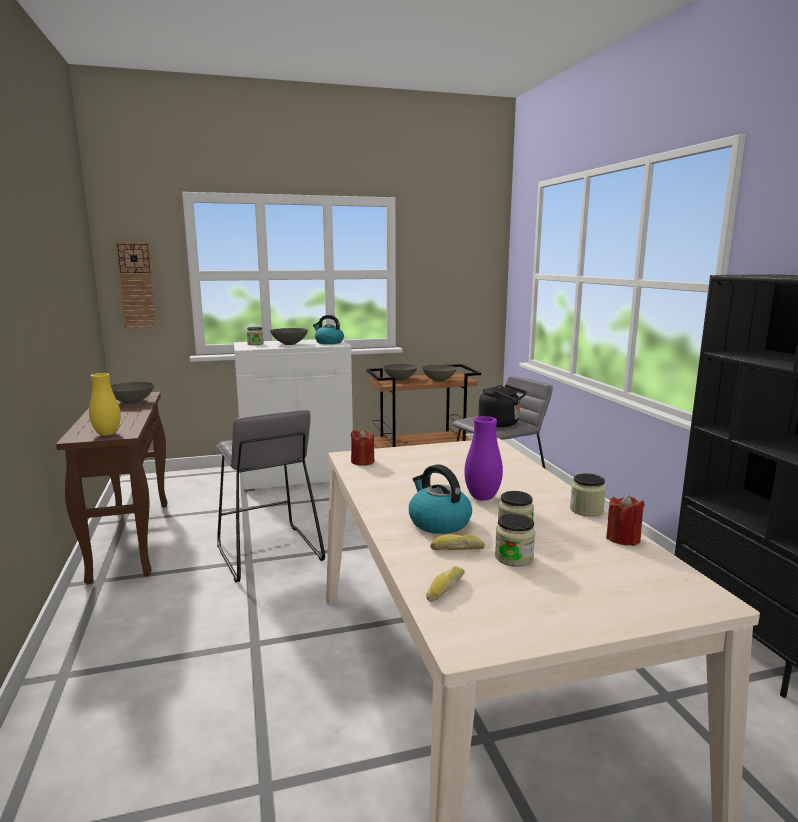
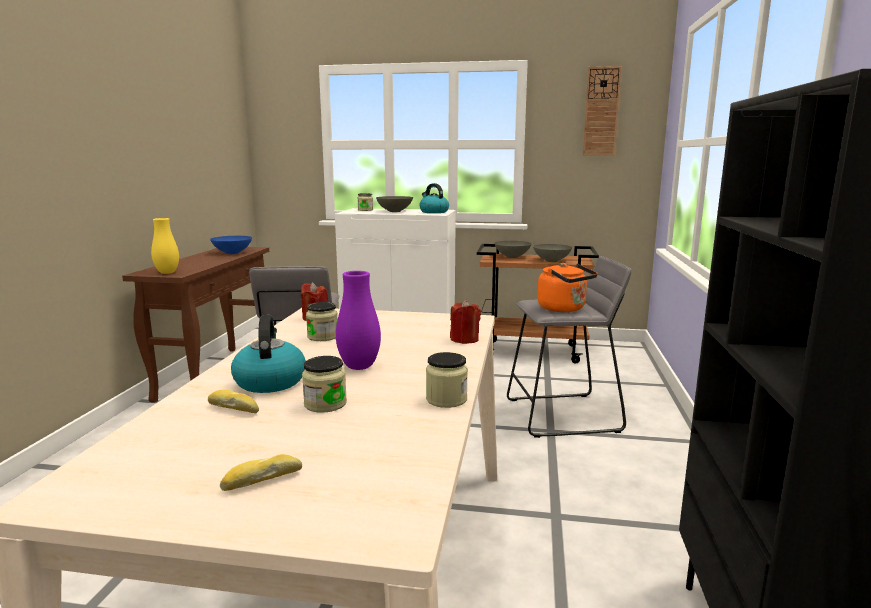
camera: 25 degrees right, 0 degrees up
(132, 402) = (232, 253): grey bowl -> blue bowl
(137, 285) = (279, 153): wall clock -> wall clock (601, 111)
(444, 589) = (147, 441): bread -> bread (262, 480)
(501, 424) = (564, 309): black kettle -> orange kettle
(514, 558) = (270, 429): jar -> jar (323, 337)
(623, 539) = (427, 438): red candle -> red candle (464, 339)

